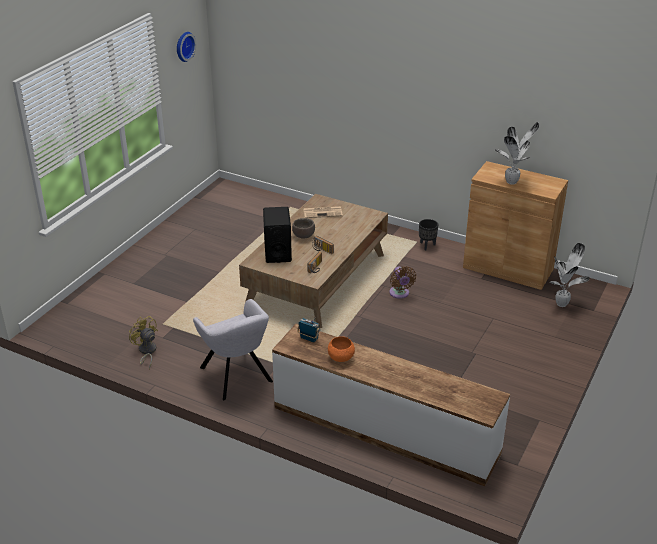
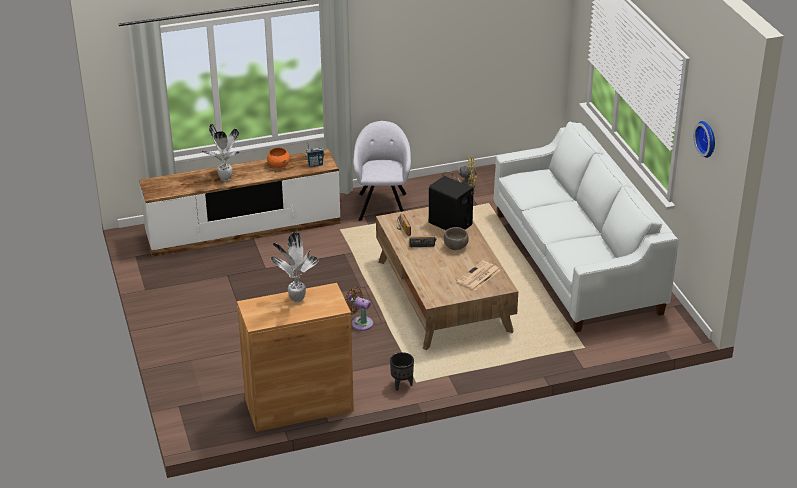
camera: 135 degrees right, 0 degrees up
(197, 249) = (576, 263): none -> white sofa
(237, 376) = (382, 205): grey armchair -> grey armchair turned 75 degrees clockwise
(562, 303) = (212, 396): potted plant -> potted plant (225, 179)

